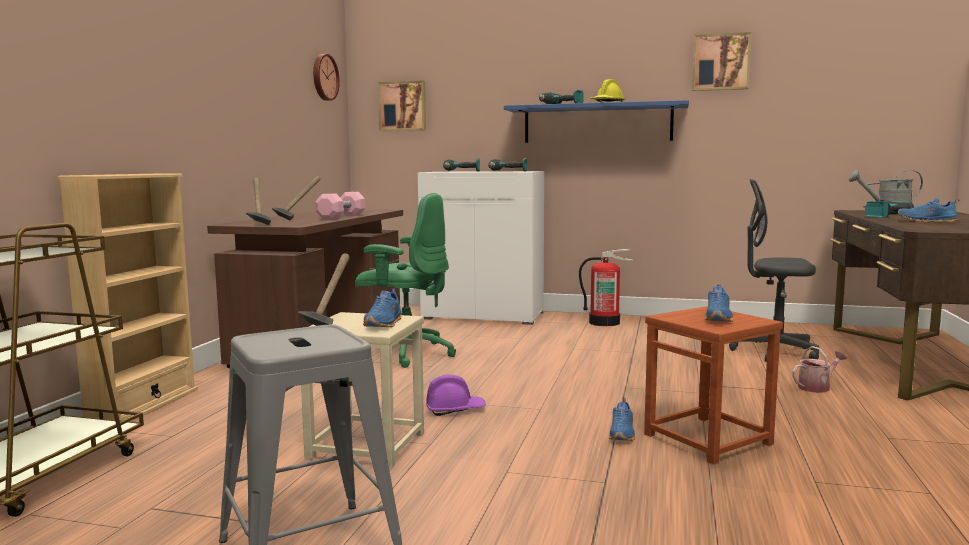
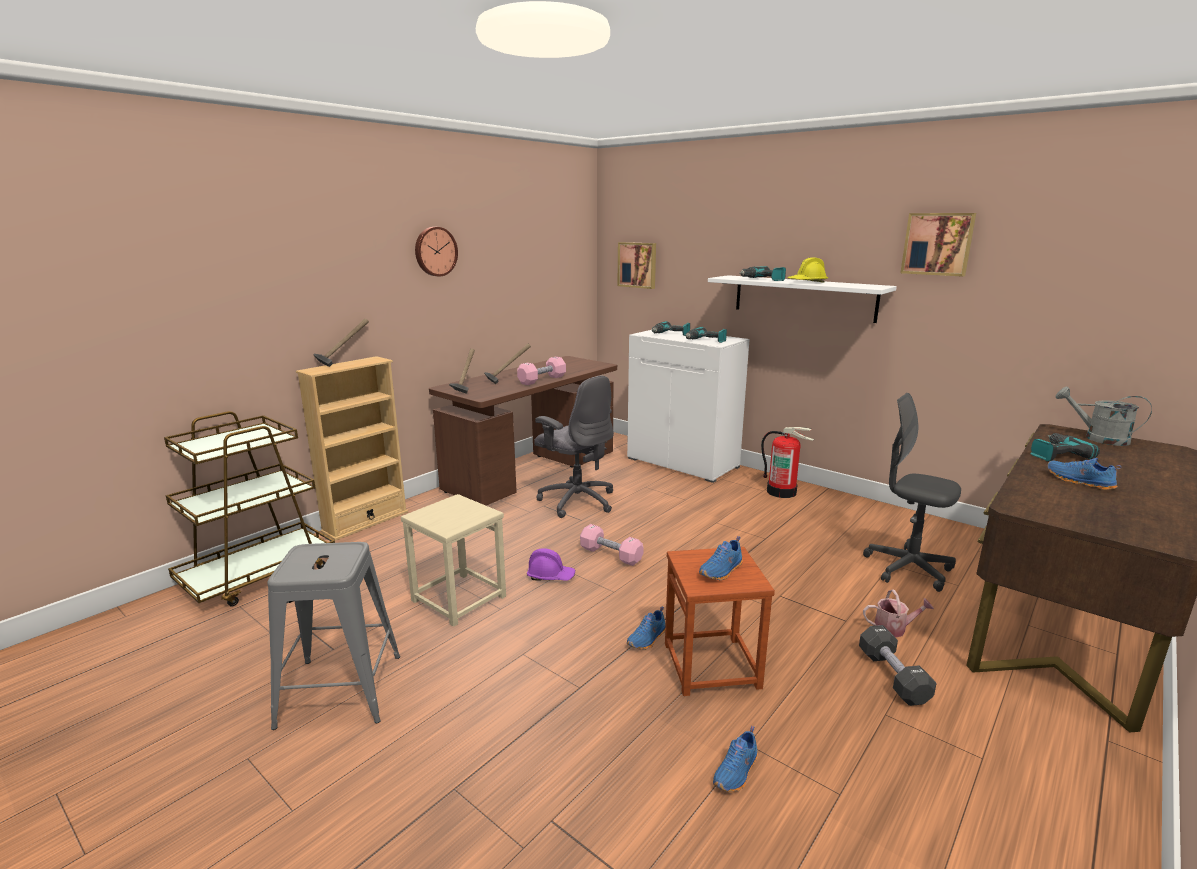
camera: 25 degrees right, 10 degrees up
(324, 77) = (566, 242): wall clock -> wall clock (435, 251)
(329, 321) = (434, 507): hammer -> hammer (343, 361)
(384, 324) = (464, 519): blue shoe -> blue shoe (737, 772)
(406, 353) = (577, 500): green office chair -> grey office chair
(499, 385) = (611, 555): none -> pink dumbbell
(597, 124) = (803, 298): blue shelf -> white shelf
(859, 415) = (893, 677): none -> black dumbbell

